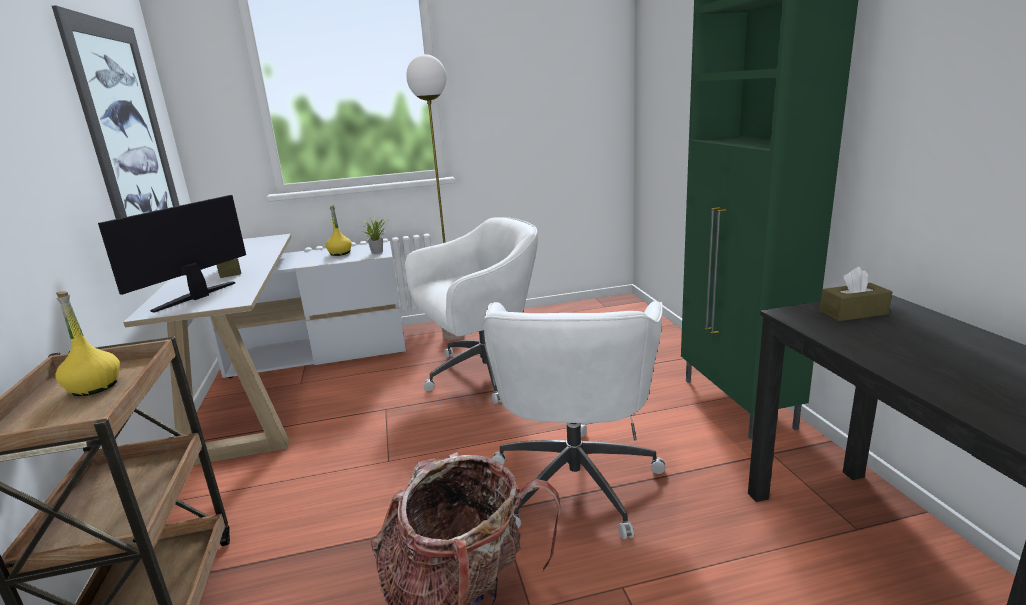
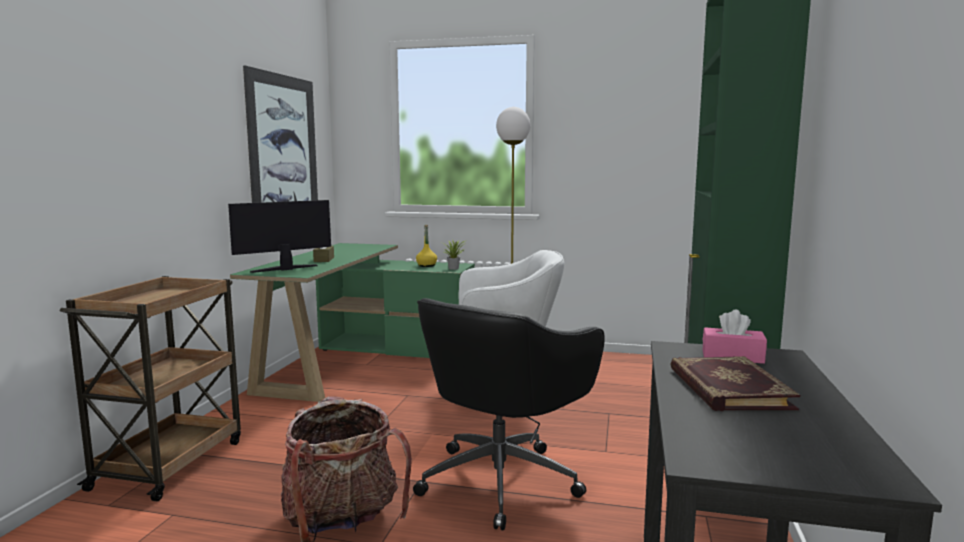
camera: 25 degrees right, 10 degrees down
(94, 387) = (168, 296): yellow bottle -> none
(289, 379) = (360, 360): white desk -> green desk
(576, 478) = (502, 479): white office chair -> black office chair
(853, 312) = (732, 356): brown tissue box -> pink tissue box
(918, 353) = (727, 388): none -> book

